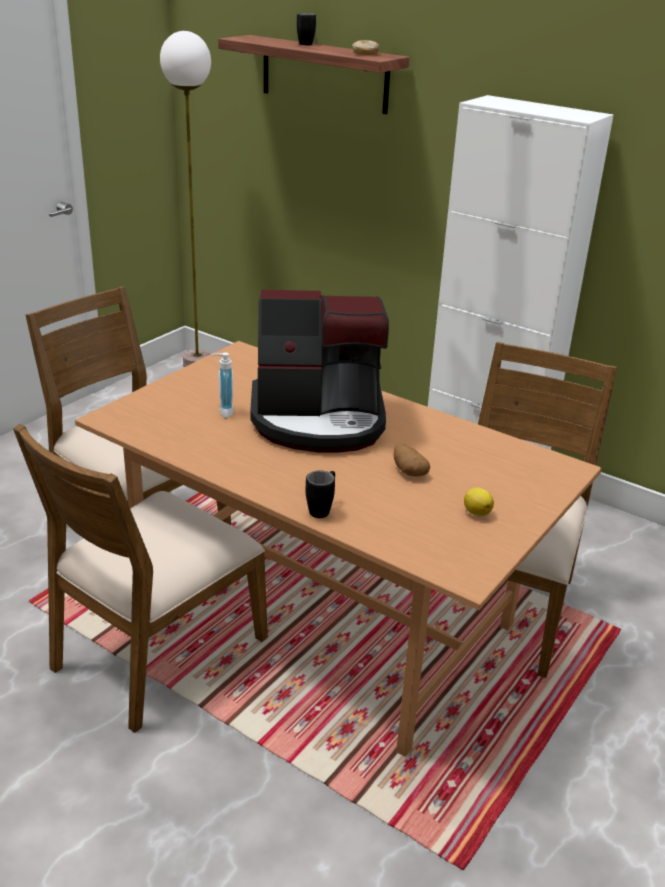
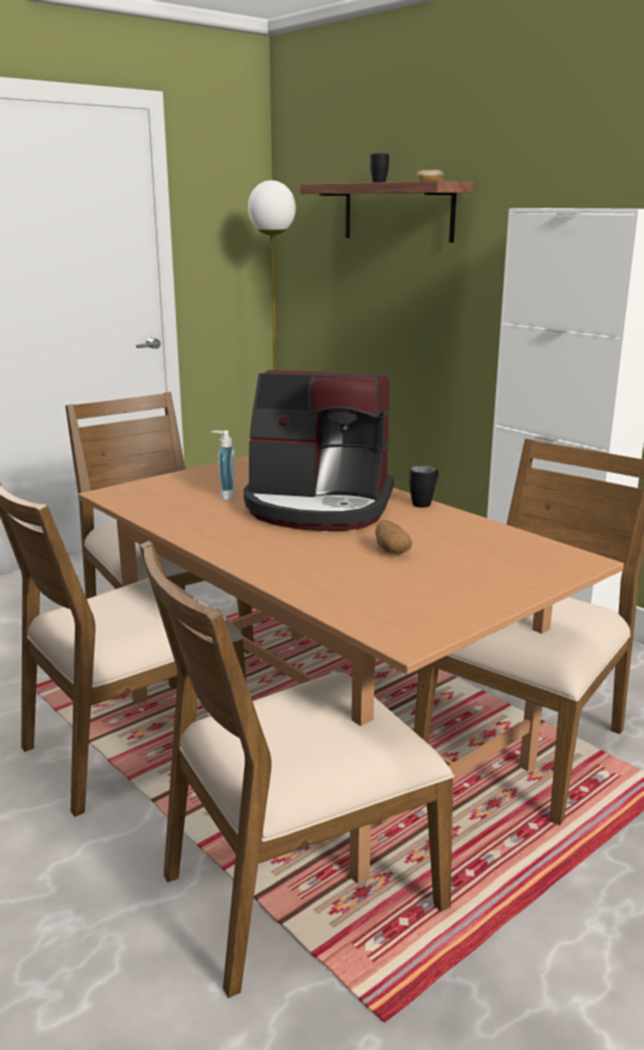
camera: 15 degrees right, 10 degrees down
(322, 509) = (276, 572): black mug -> black mug (425, 503)
(357, 768) = (298, 888): none -> brown chair
(476, 512) = (449, 588): lemon -> none

